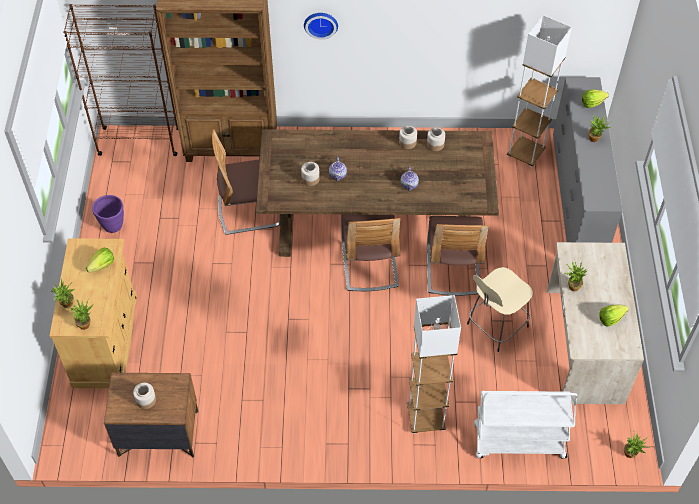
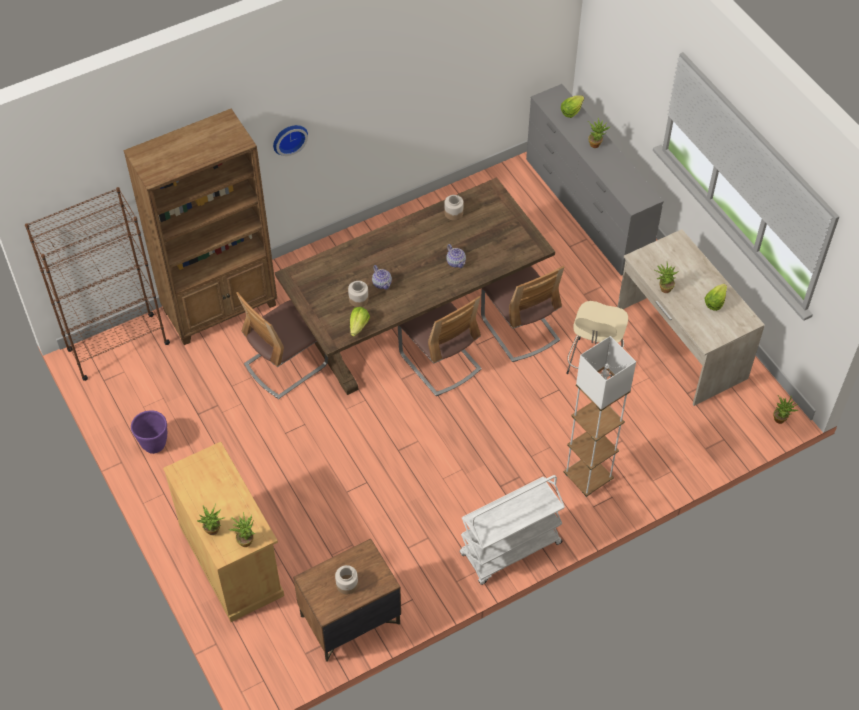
camera: 30 degrees left, 0 degrees up
(102, 265) = (220, 477): lettuce -> lettuce (358, 326)
(407, 143) = (426, 223): jar -> none
(518, 442) = (681, 457): white cart -> white cart (510, 550)
(525, 154) = (513, 189): white floor lamp -> none

